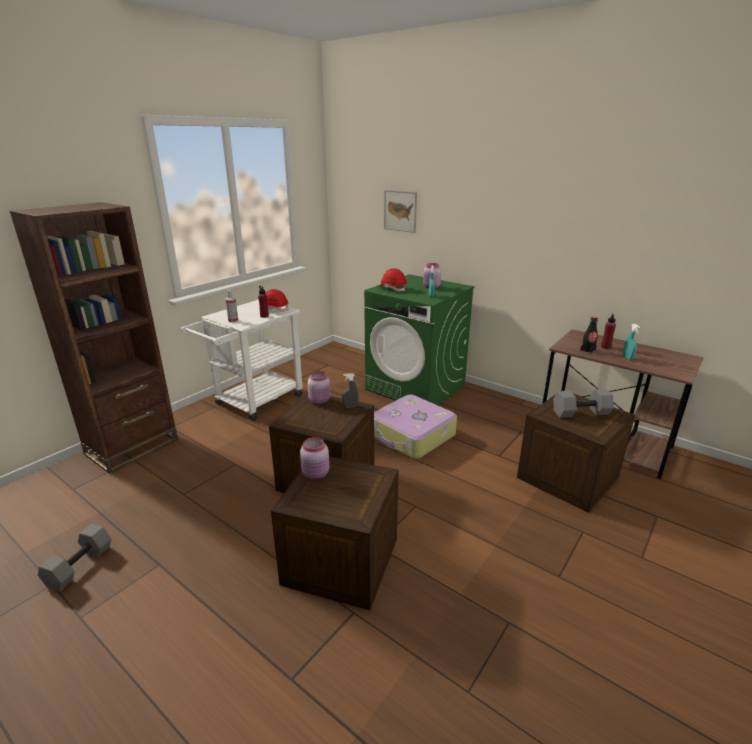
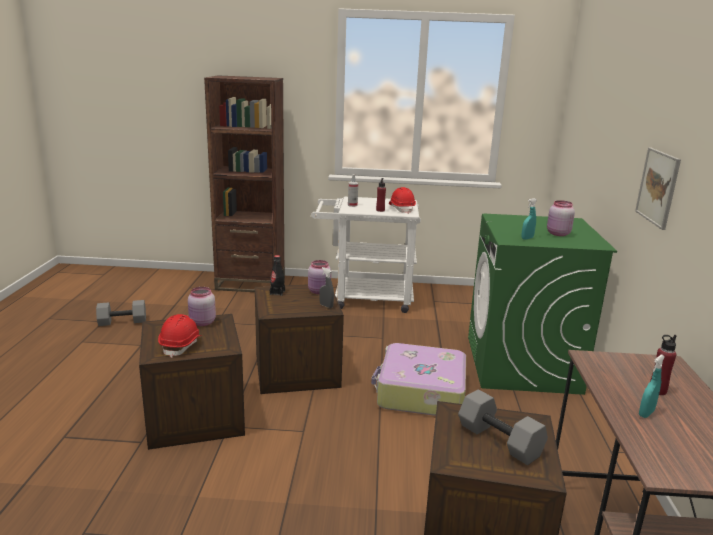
camera: 55 degrees right, 5 degrees down
(392, 288) = (512, 221): red hard hat -> red hard hat (181, 345)
(400, 211) = (597, 132): picture -> picture (658, 187)
(587, 350) = (613, 377): black bottle -> black bottle (277, 292)

